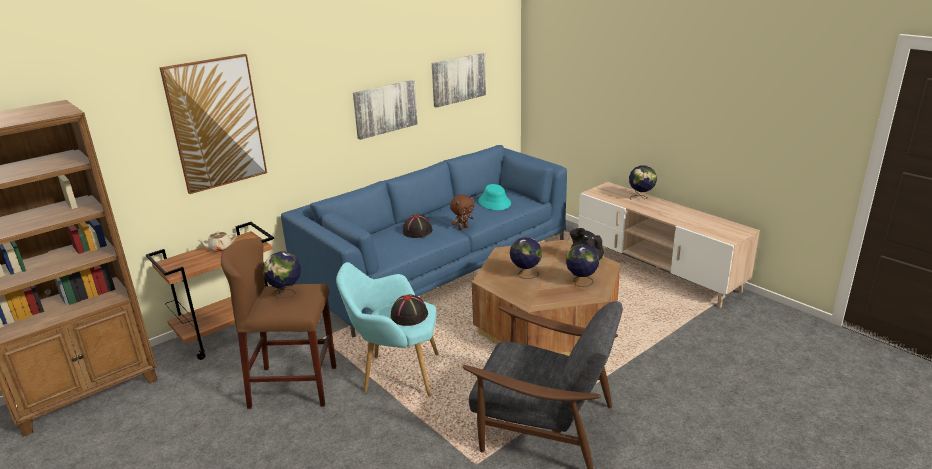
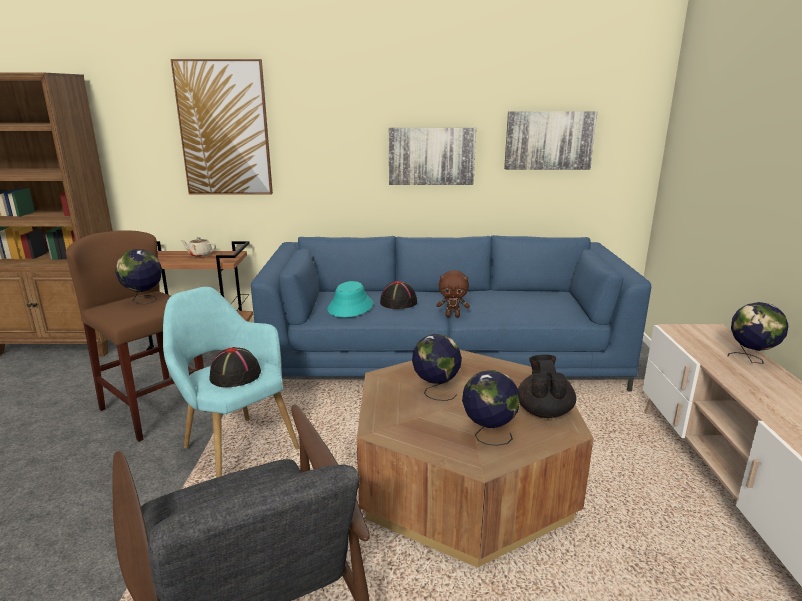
camera: 40 degrees right, 5 degrees down
(494, 202) = (530, 303): turquoise hat -> turquoise hat (350, 307)

